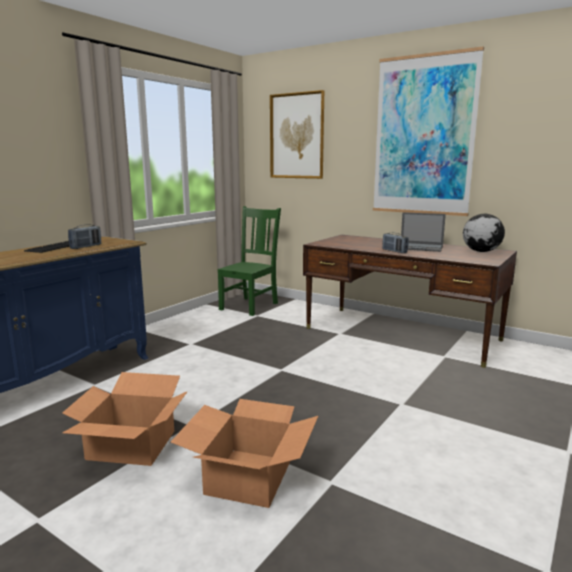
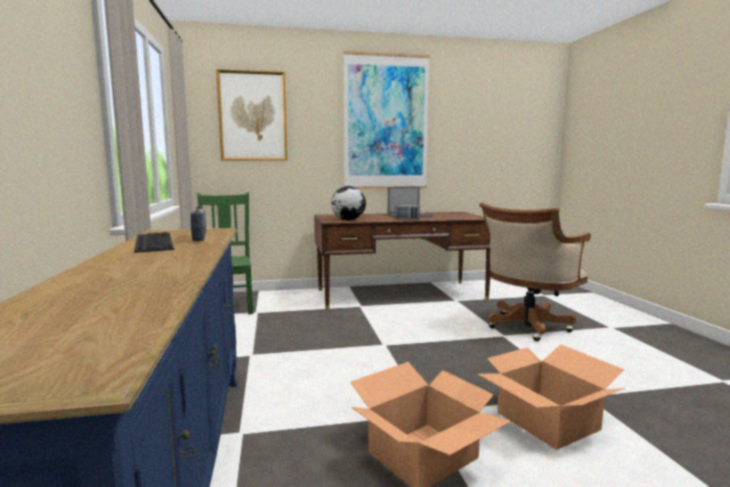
camera: 45 degrees left, 5 degrees down
(449, 407) = (526, 327): none -> office chair
(481, 251) = (451, 214): globe -> globe (348, 220)

